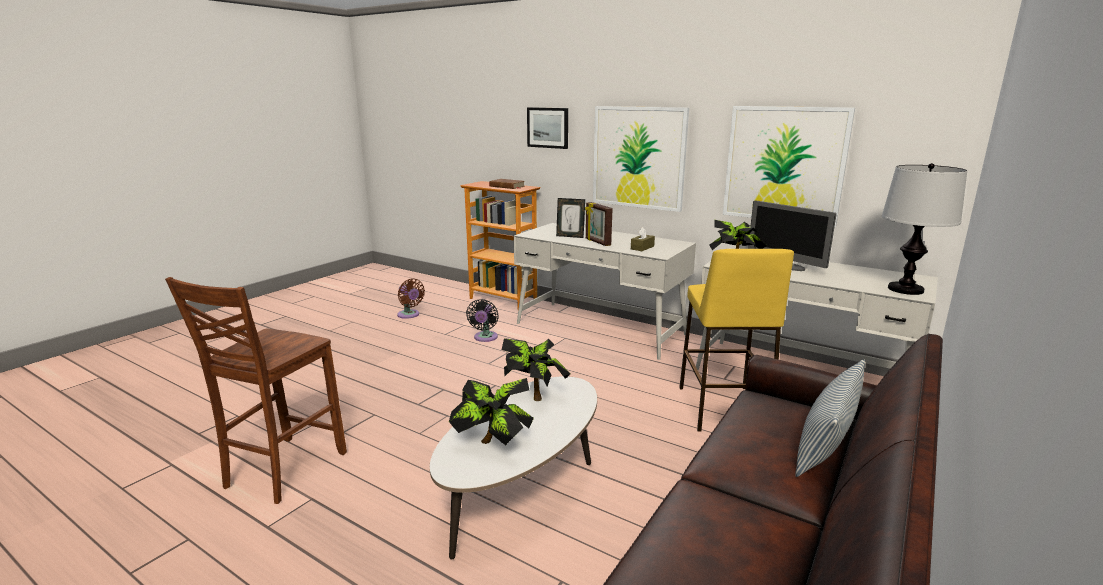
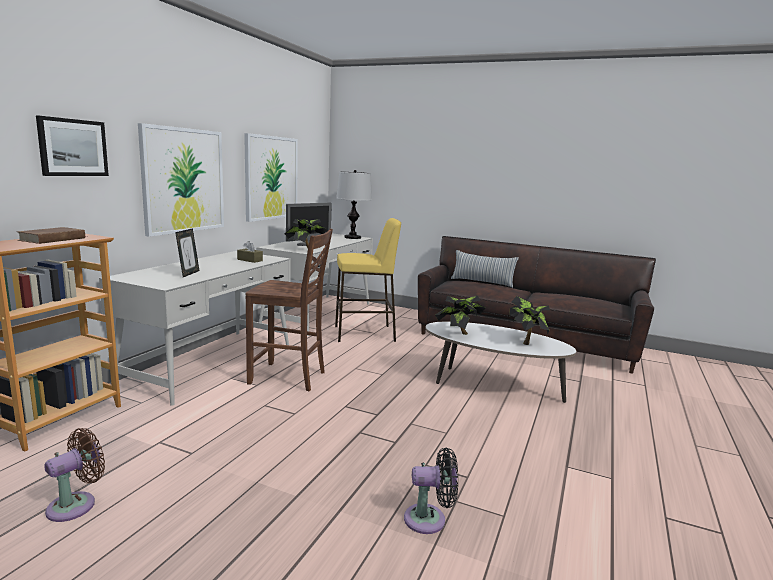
camera: 100 degrees left, 5 degrees down
(282, 470) = (549, 496): brown chair -> brown chair (289, 378)
(485, 338) = (217, 422): black fan -> black fan (429, 519)
(597, 242) = (222, 268): picture frame -> none

